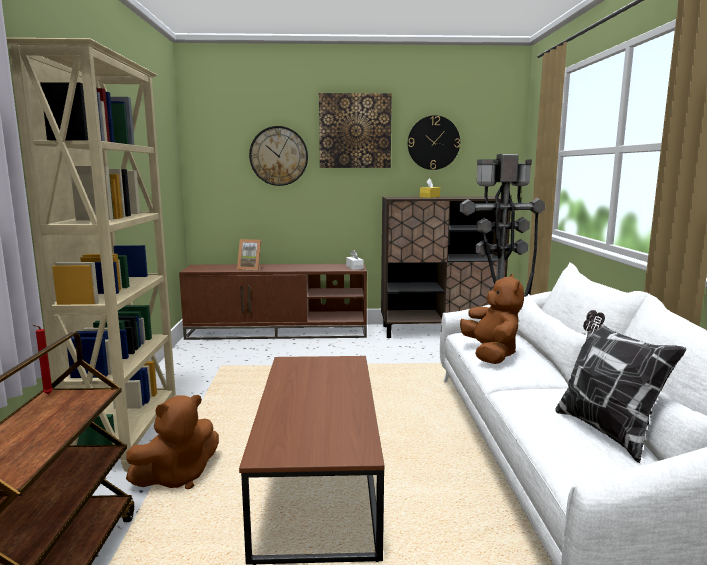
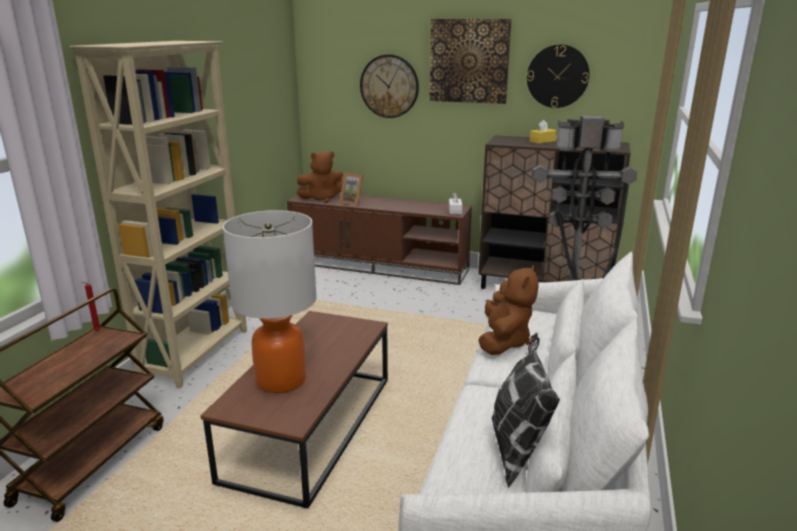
camera: 20 degrees right, 10 degrees up
(177, 477) = (209, 401): brown plush toy -> brown plush toy (322, 198)
(305, 418) = (280, 380): none -> table lamp

